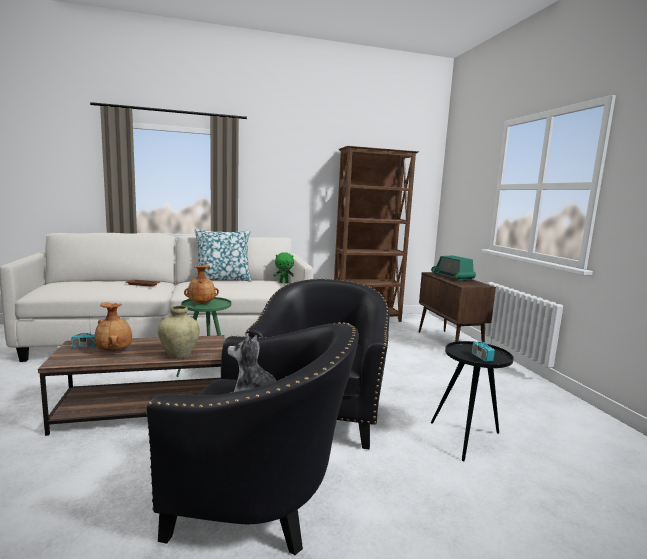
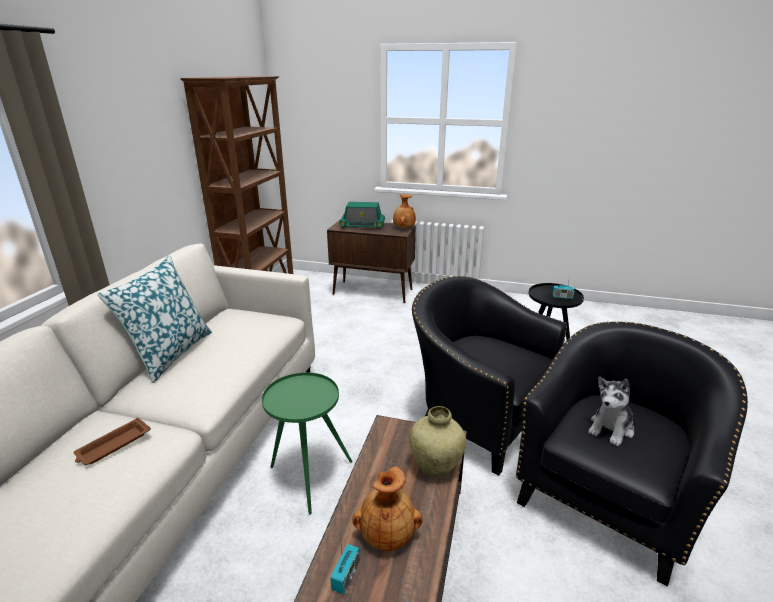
camera: 60 degrees left, 15 degrees up
(201, 303) = (292, 400): brown vase -> brown vase (403, 228)
(284, 282) = (234, 311): green plush toy -> none

